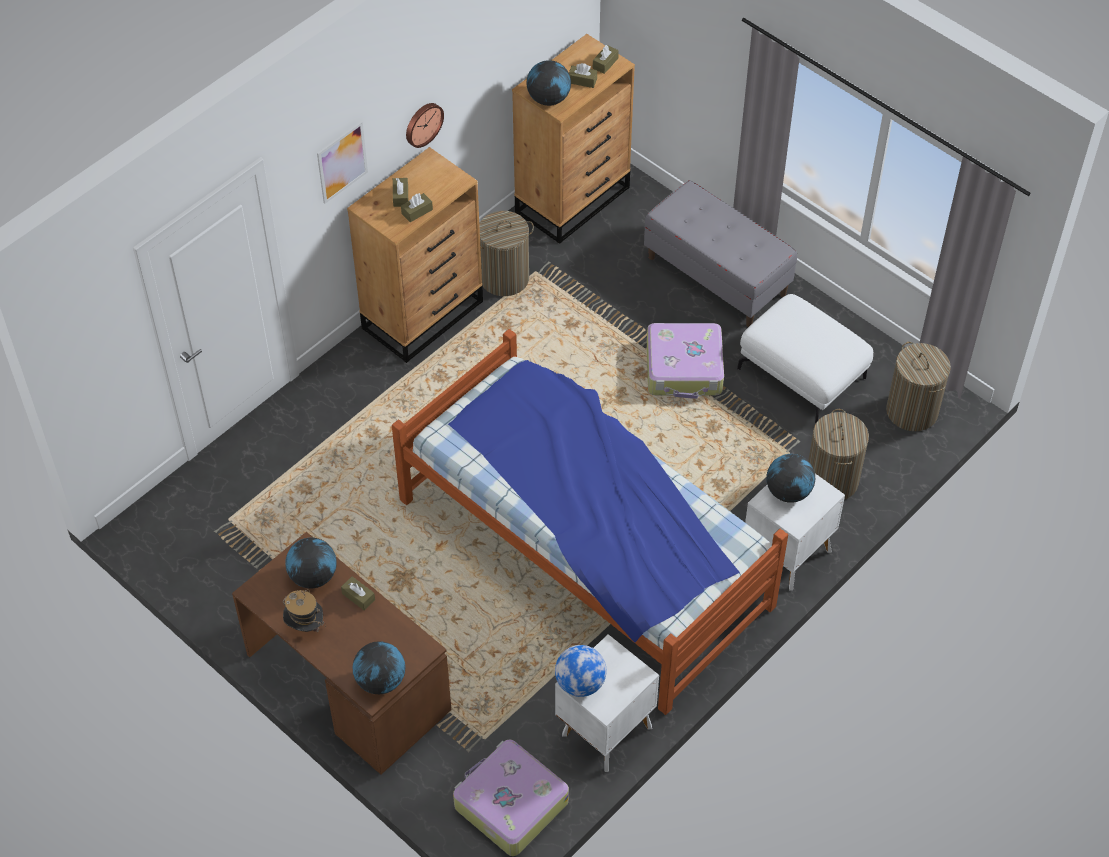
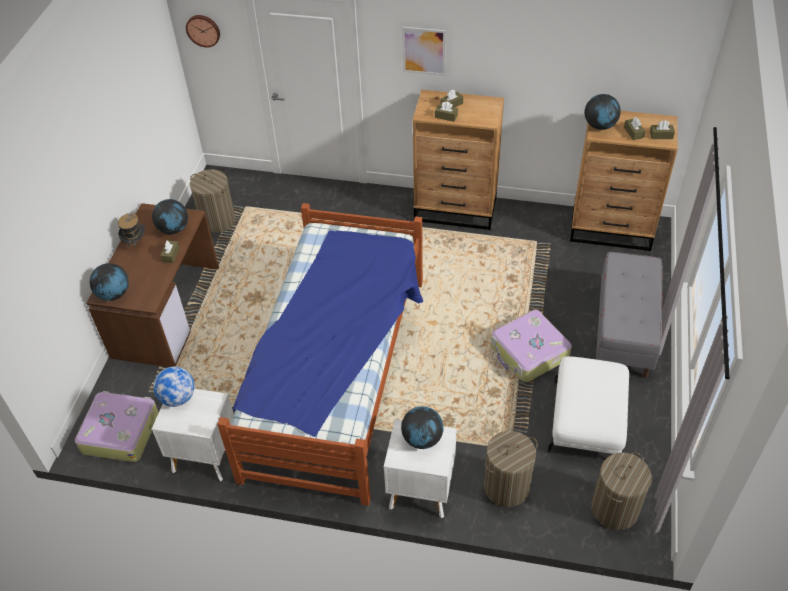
camera: 60 degrees right, 5 degrees down
(423, 124) = (502, 75): wall clock -> wall clock (203, 30)
(504, 278) = (517, 230): laundry basket -> laundry basket (217, 220)

